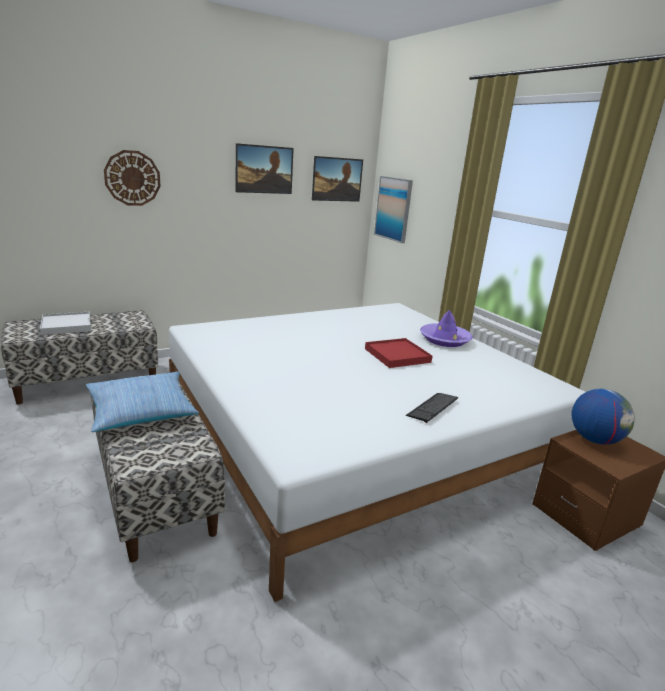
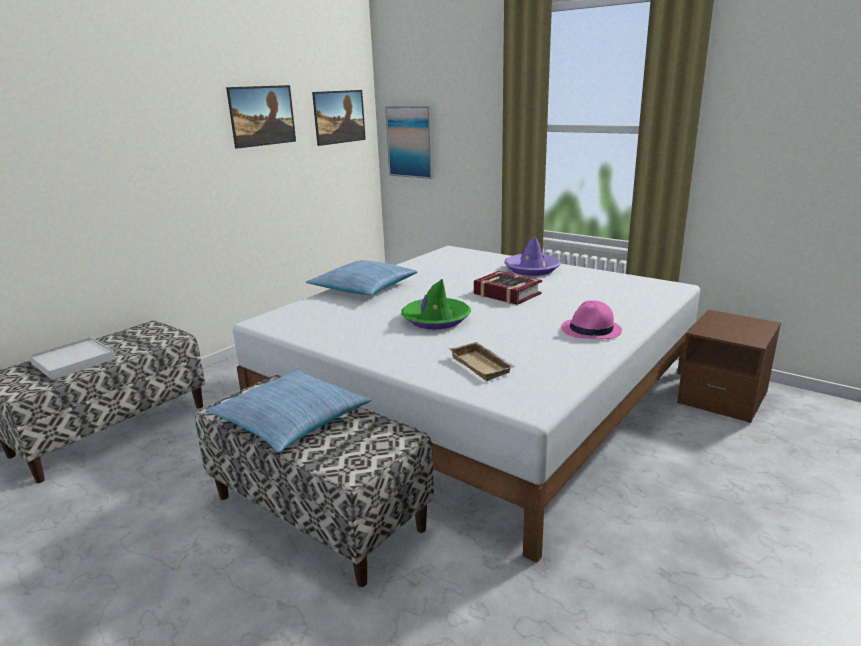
camera: 20 degrees left, 0 degrees up
(132, 178) = (111, 148): wall clock -> none
(290, 321) = (363, 288): none -> pillow
(302, 411) = (483, 365): none -> beige tray
(313, 361) = (436, 320): none -> green hat
(397, 355) = (507, 294): red tray -> book
(432, 408) = (591, 330): keyboard -> pink hat
(594, 439) = (718, 324): globe -> none

